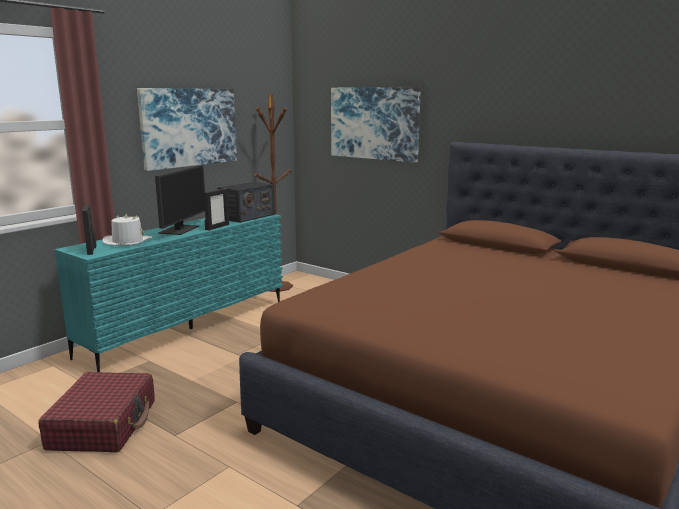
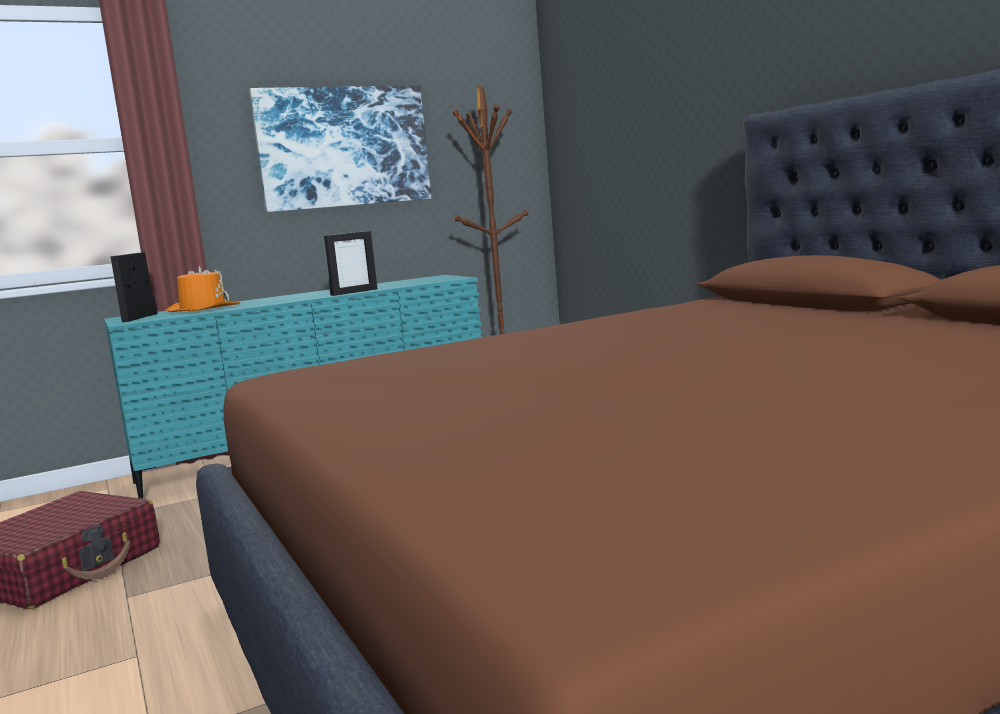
camera: 25 degrees right, 5 degrees down
(127, 241) = (202, 309): white hat -> orange hat
(179, 229) = (298, 296): monitor -> none
(247, 216) = (423, 281): radio -> none
(374, 123) = (643, 113): picture -> none

